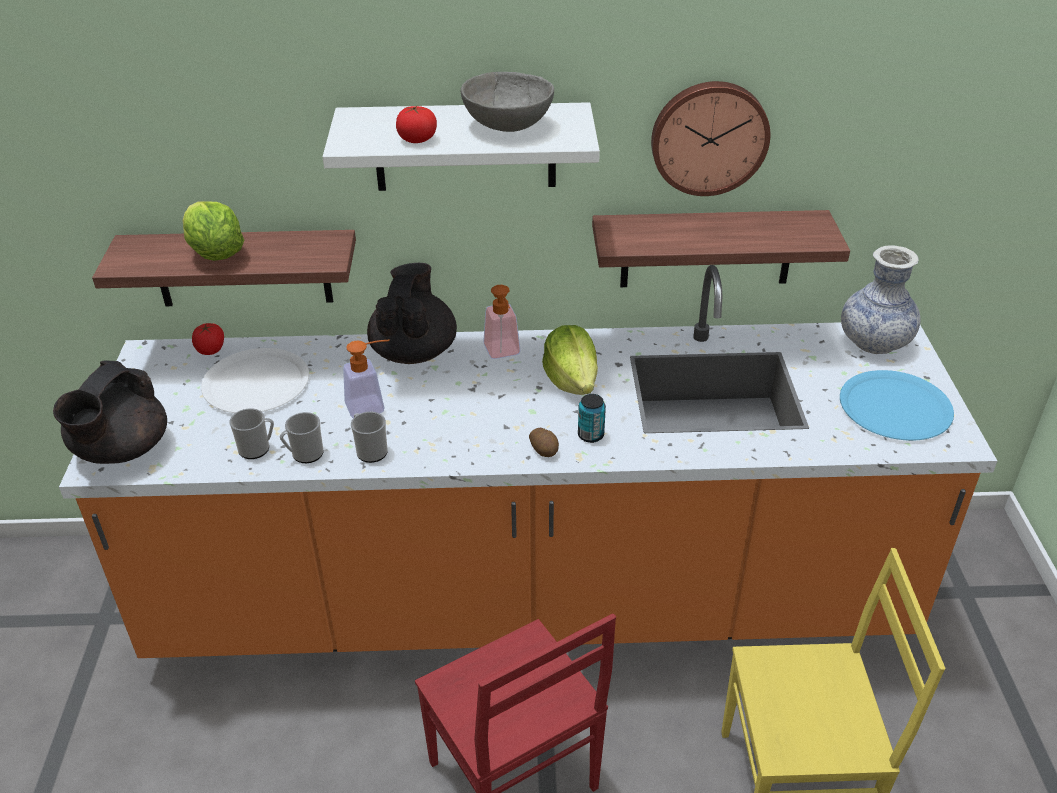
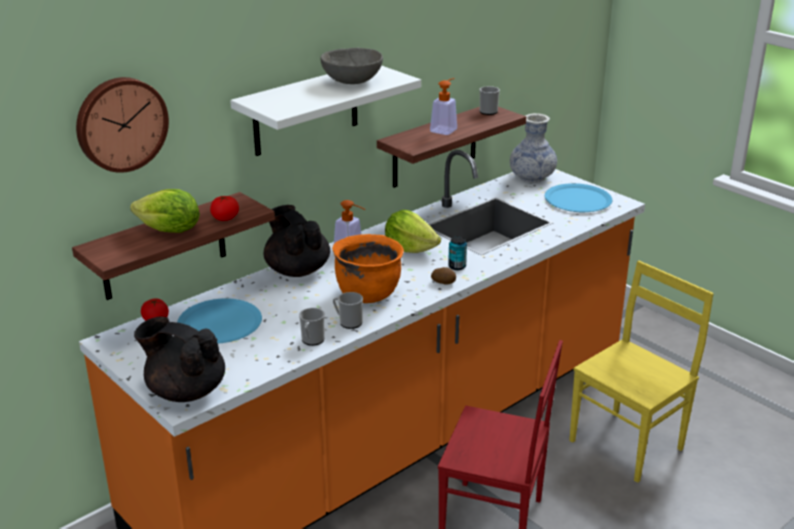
camera: 40 degrees left, 10 degrees down
(121, 450) = (185, 391): black teapot -> black teapot turned 135 degrees clockwise
(256, 383) = (219, 323): white plate -> blue plate
(257, 449) = (277, 351): mug -> mug (490, 111)
(372, 406) = (314, 303): soap dispenser -> soap dispenser (445, 129)
(417, 140) = (316, 100): tomato -> tomato (225, 218)
(441, 422) = (368, 294): none -> orange cooking pot
(709, 137) = (431, 71): wall clock -> wall clock (120, 123)

